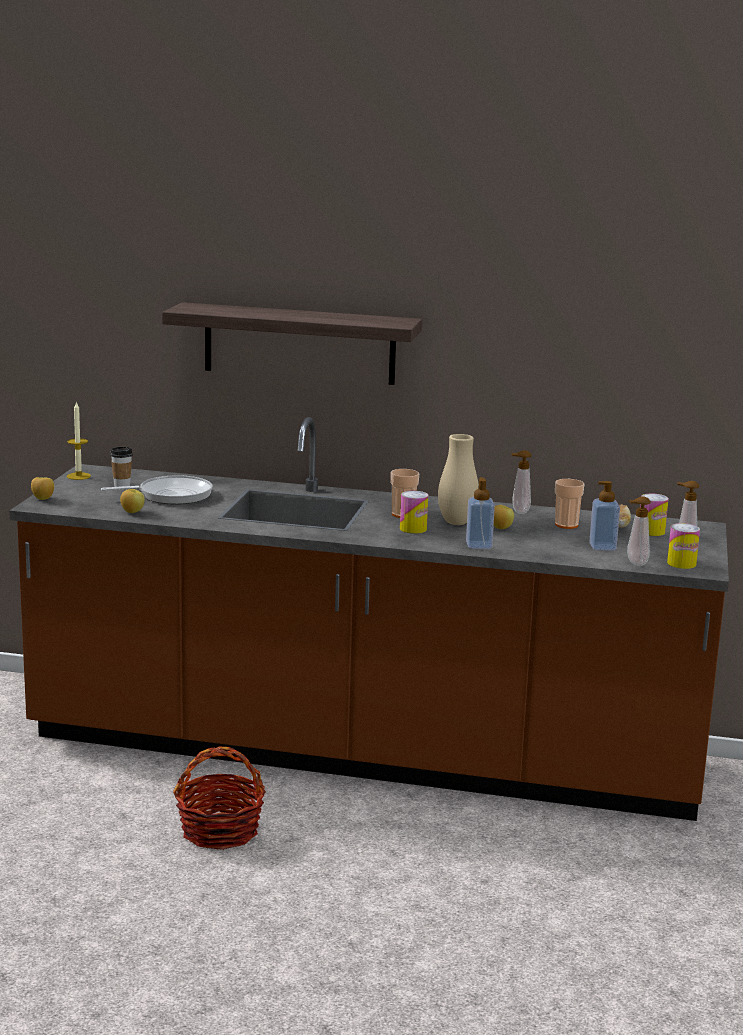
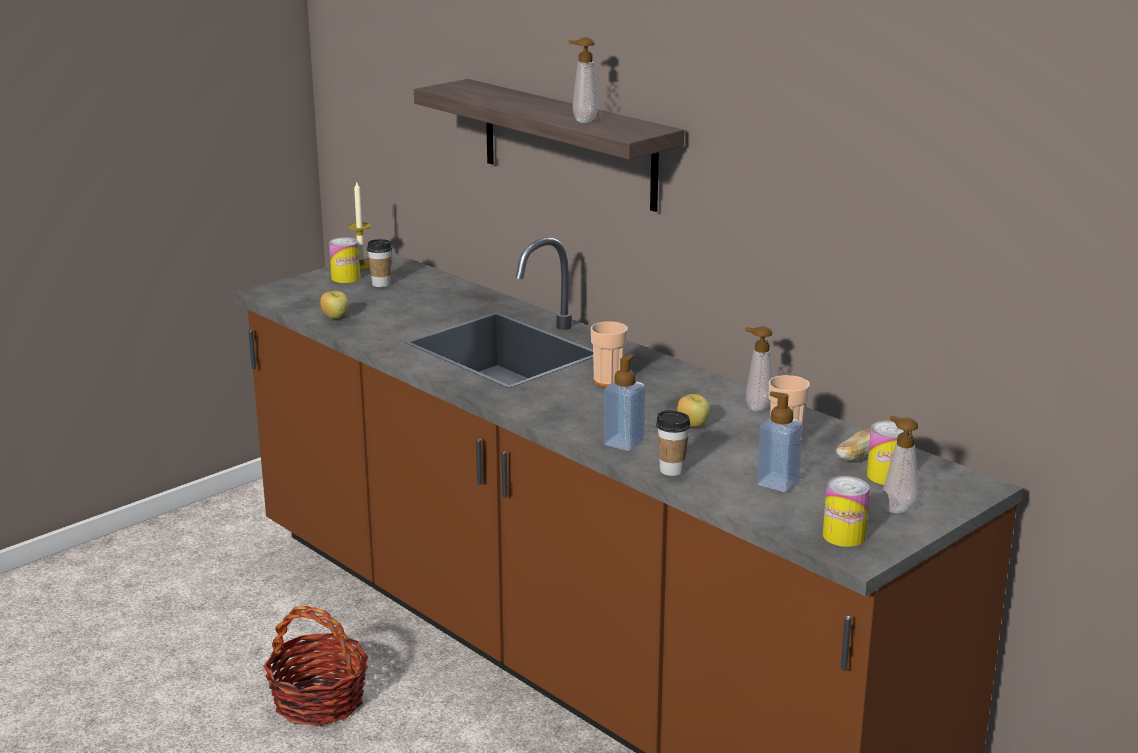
camera: 35 degrees right, 5 degrees up
(43, 499) = (283, 285): apple -> none
(170, 495) = (406, 305): frying pan -> none
(413, 529) = (586, 402): can -> can (345, 278)
(457, 522) = (652, 405): beige vase -> none
(533, 553) = (671, 470): none -> cup
(635, 563) = (778, 519): soap dispenser -> soap dispenser (582, 121)

